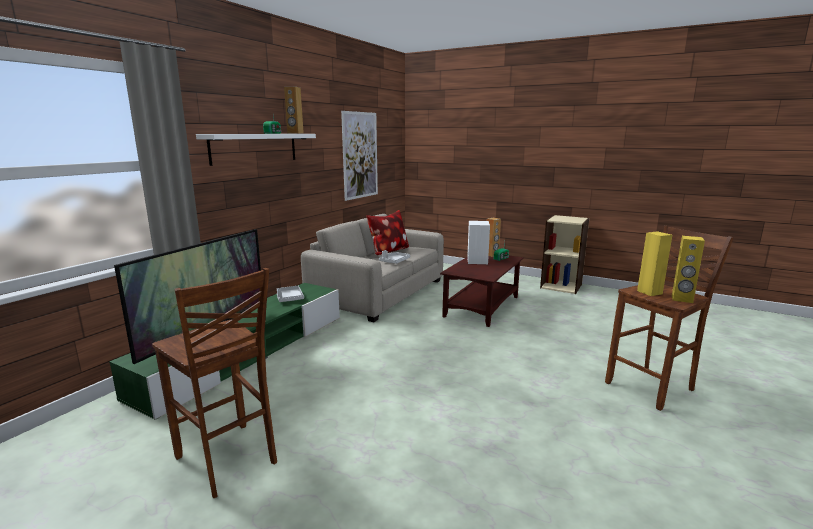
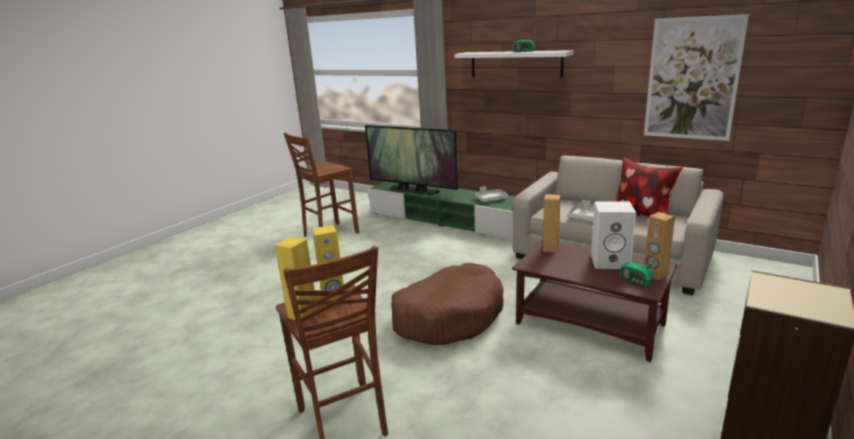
camera: 95 degrees right, 5 degrees up
(295, 133) = (551, 51): brown speaker -> brown speaker (550, 249)
(485, 351) = (448, 316): none -> brown dog bed

